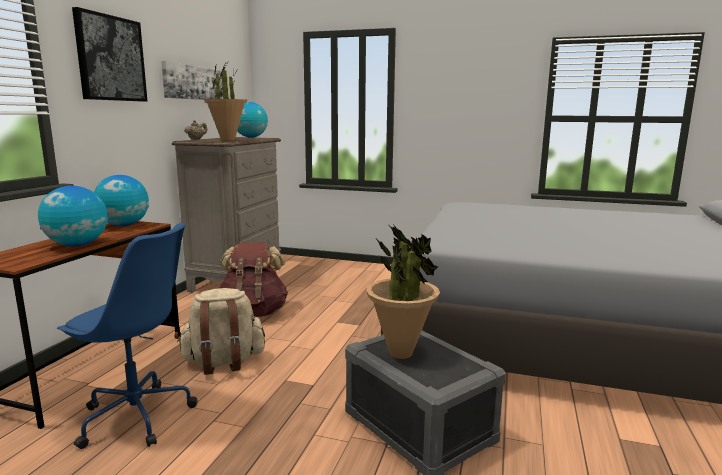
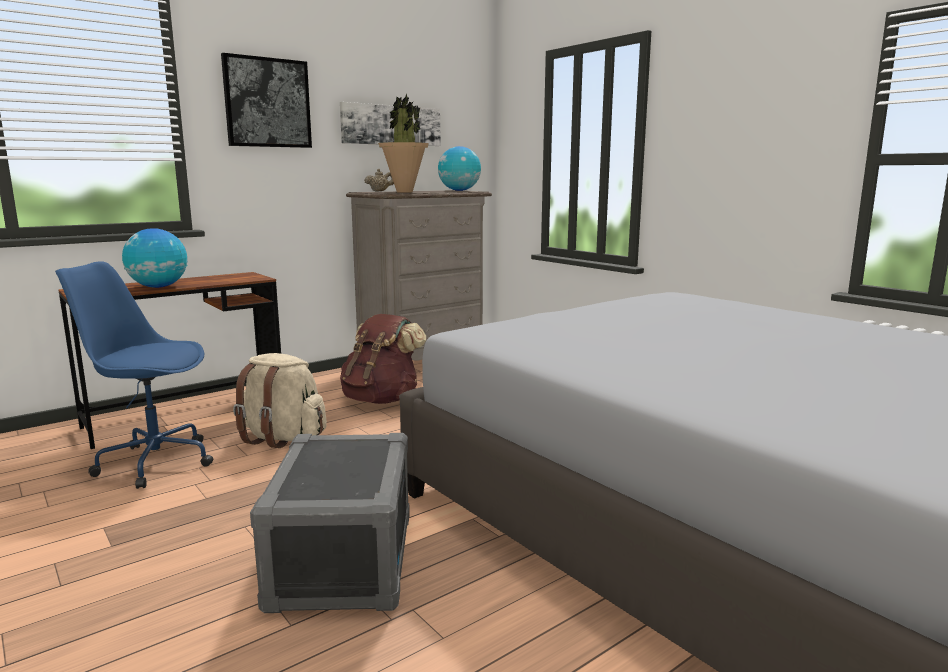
camera: 35 degrees right, 0 degrees up
(123, 225) = (237, 276): globe -> none
(139, 417) = (154, 462): blue office chair -> blue office chair turned 135 degrees clockwise
(401, 353) = (328, 457): potted plant -> none

